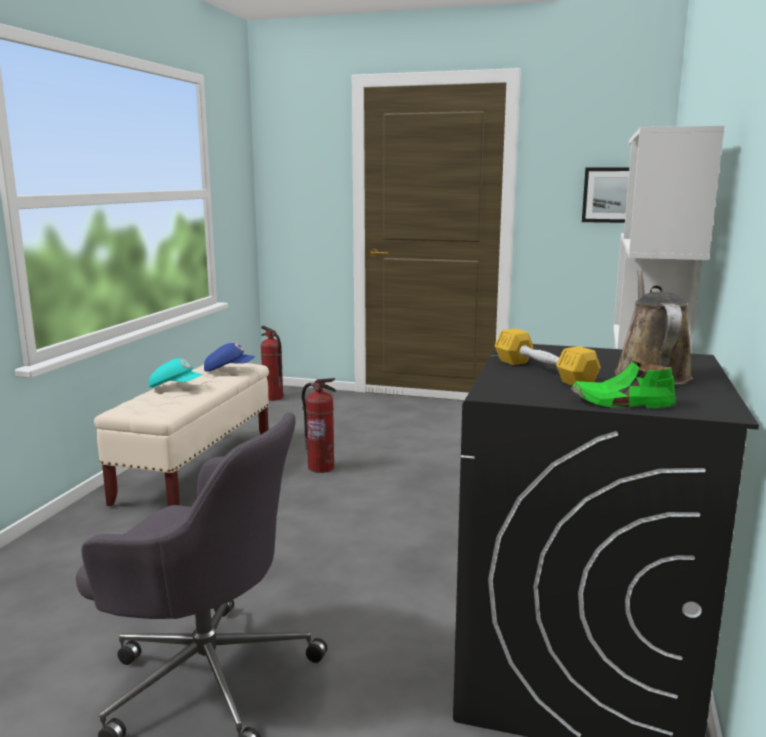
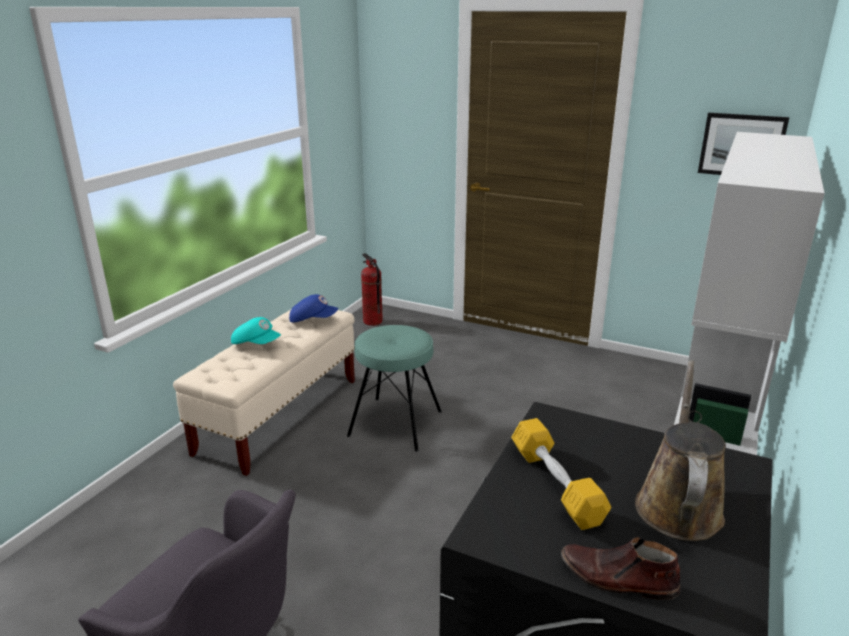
camera: 10 degrees right, 10 degrees up
(321, 467) = (395, 423): fire extinguisher -> turquoise stool
(622, 403) = (617, 579): green shoe -> brown shoe

